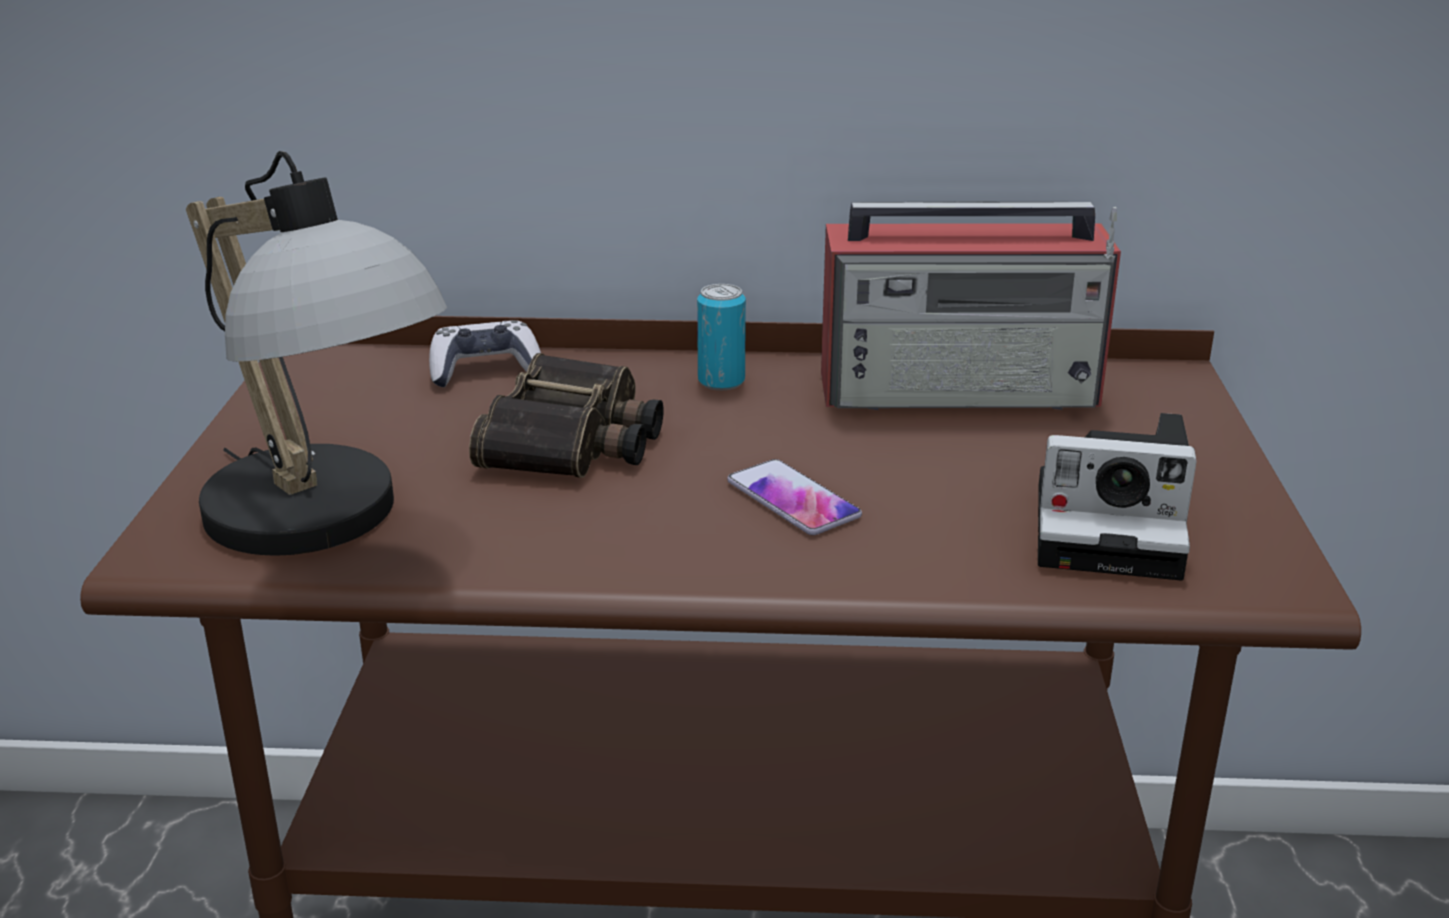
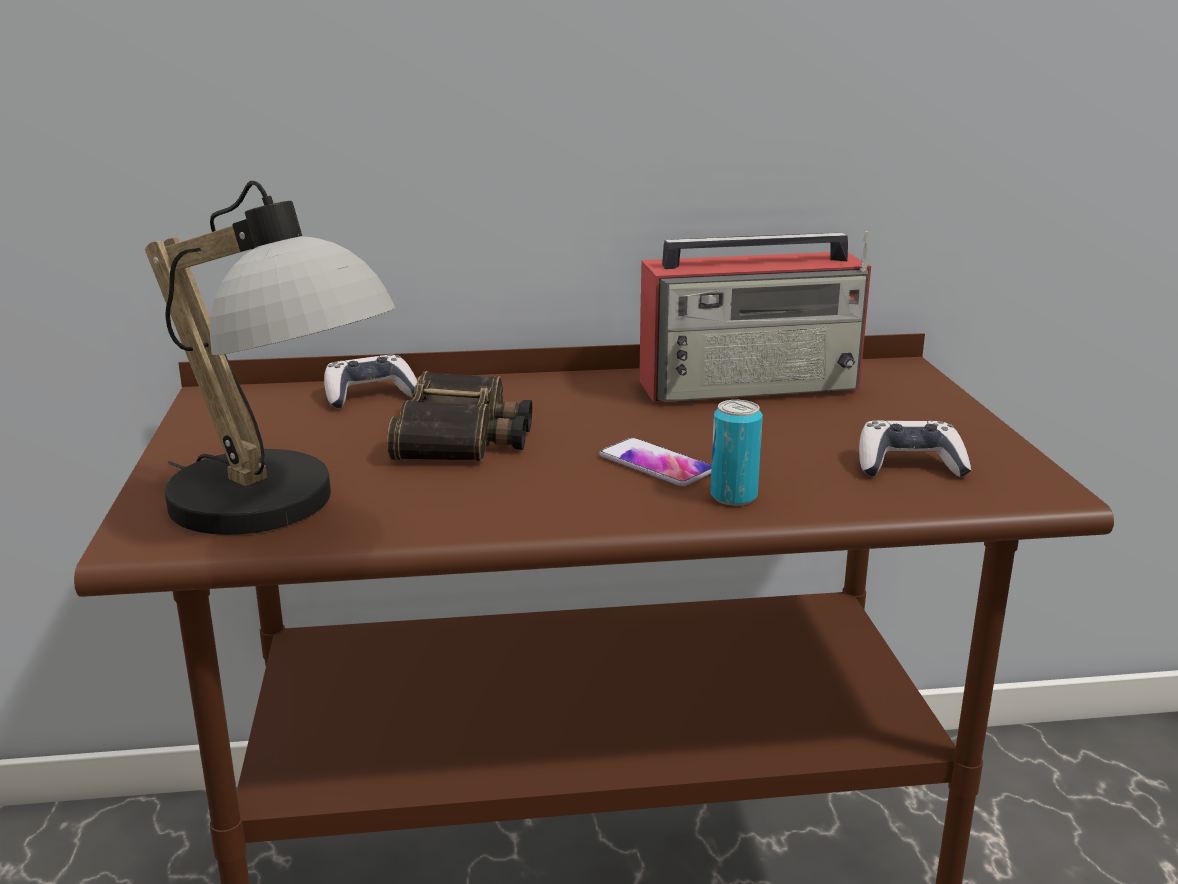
camera: 10 degrees left, 5 degrees down
(721, 381) = (564, 391): can -> can (733, 496)
(1115, 529) = (909, 465): camera -> game controller

